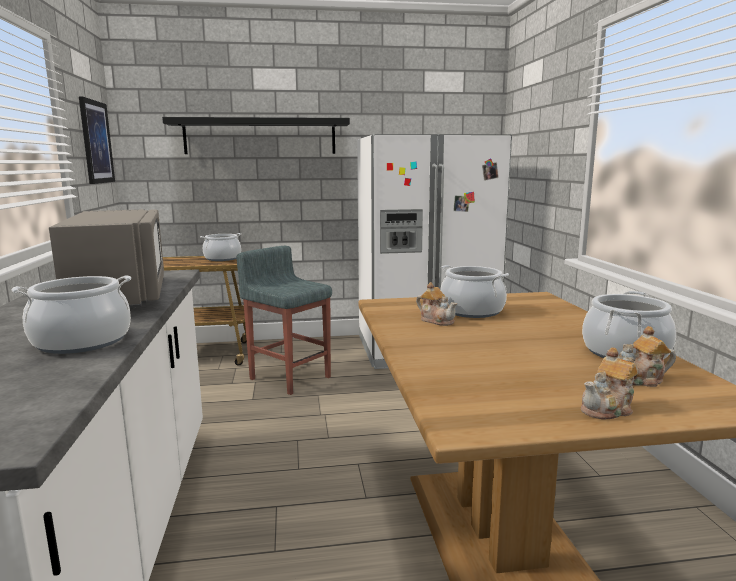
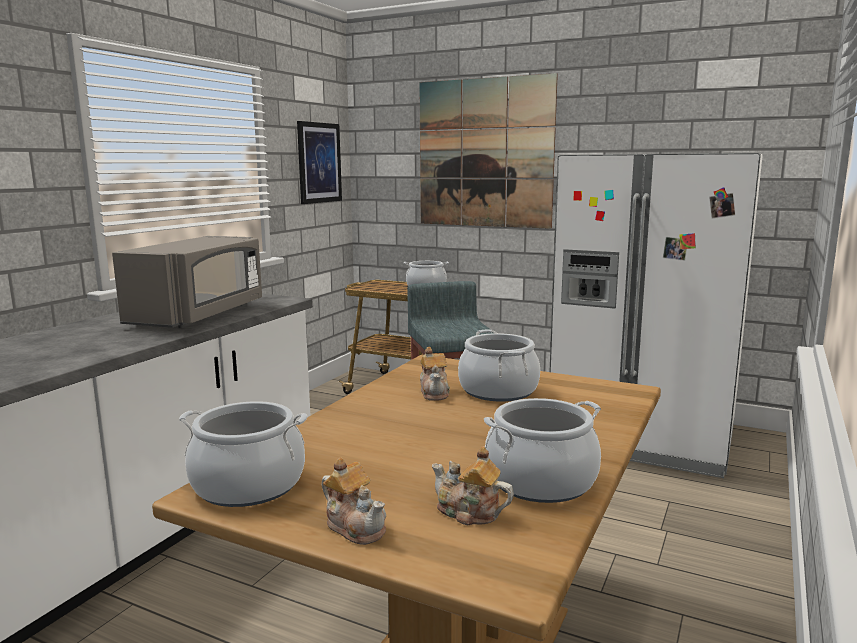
camera: 35 degrees right, 0 degrees up
(81, 341) = (92, 348): cooking pot -> cooking pot (248, 485)
(260, 136) = (484, 153): black shelf -> picture
(608, 409) = (355, 526): teapot -> teapot turned 135 degrees counterclockwise

